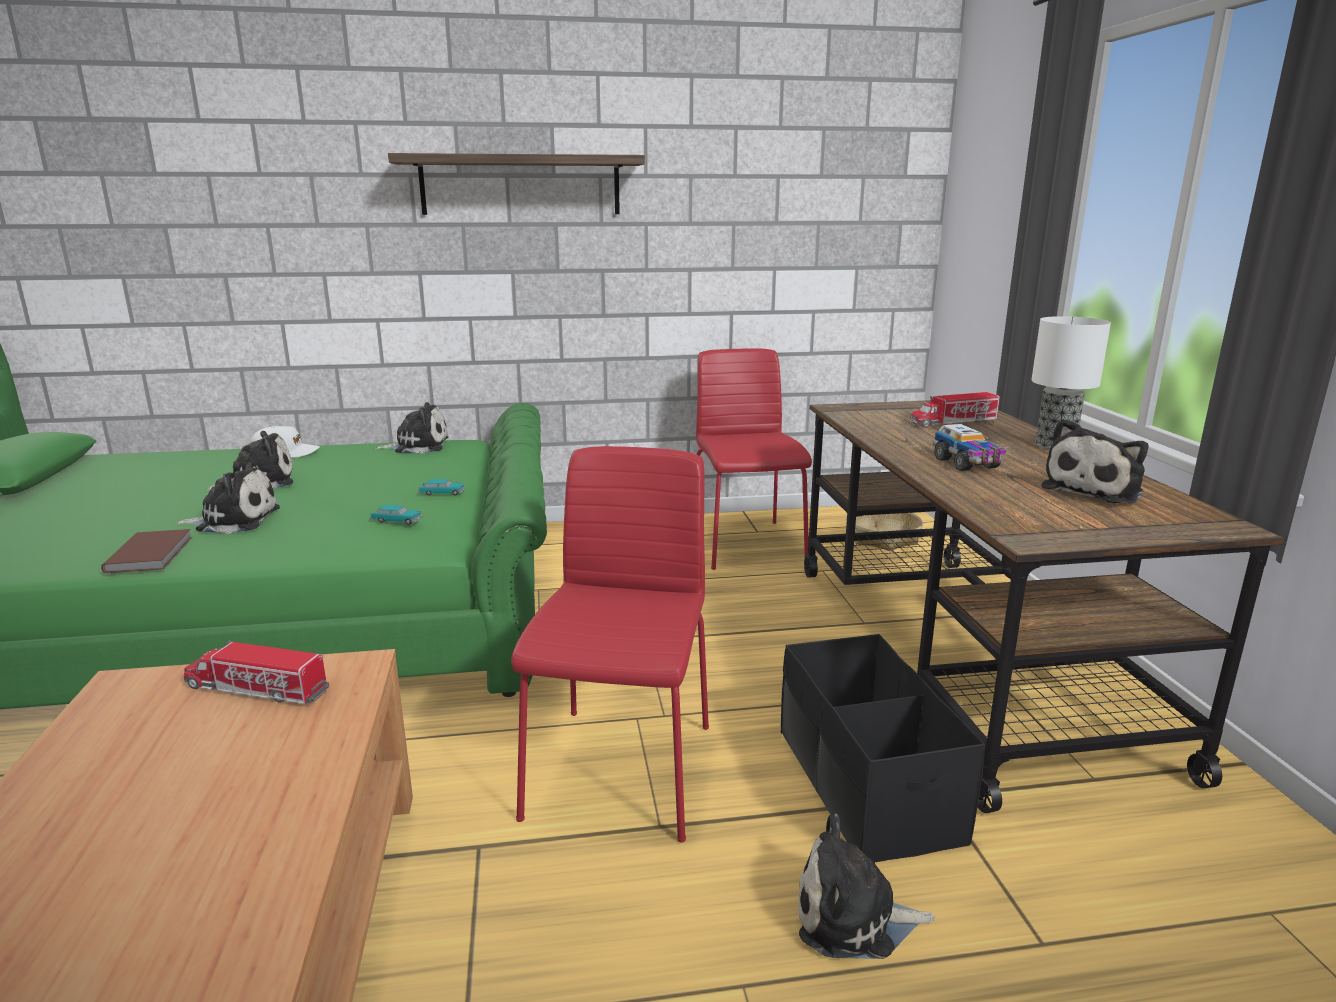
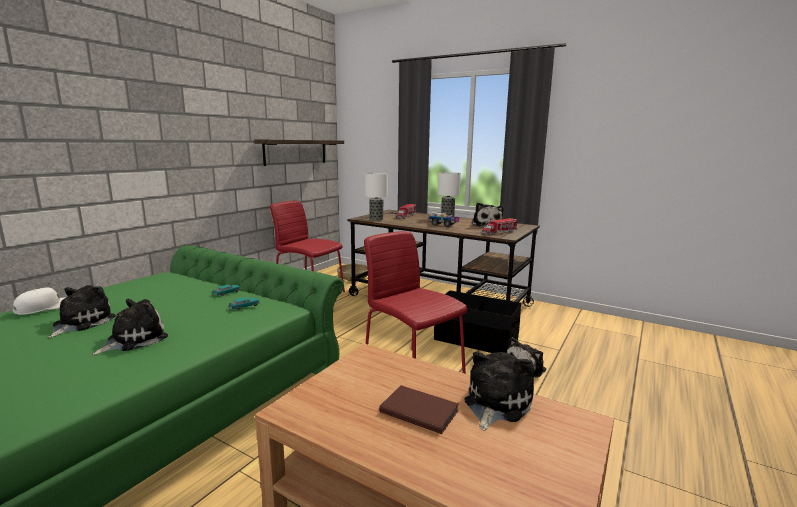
camera: 50 degrees left, 5 degrees down
(152, 554) = (130, 369): brown book -> brown book (419, 410)
(256, 689) = (353, 376): toy truck -> toy truck (499, 232)
(418, 446) = (140, 282): plush toy -> plush toy (495, 403)
(521, 185) = (168, 118): shelf -> shelf (296, 152)
(861, 416) = (376, 219): none -> table lamp

